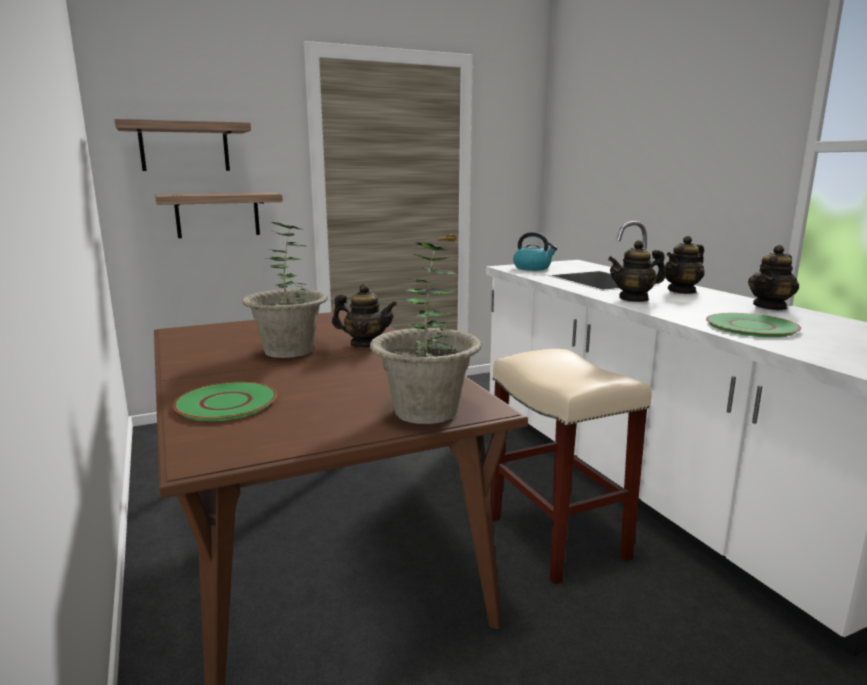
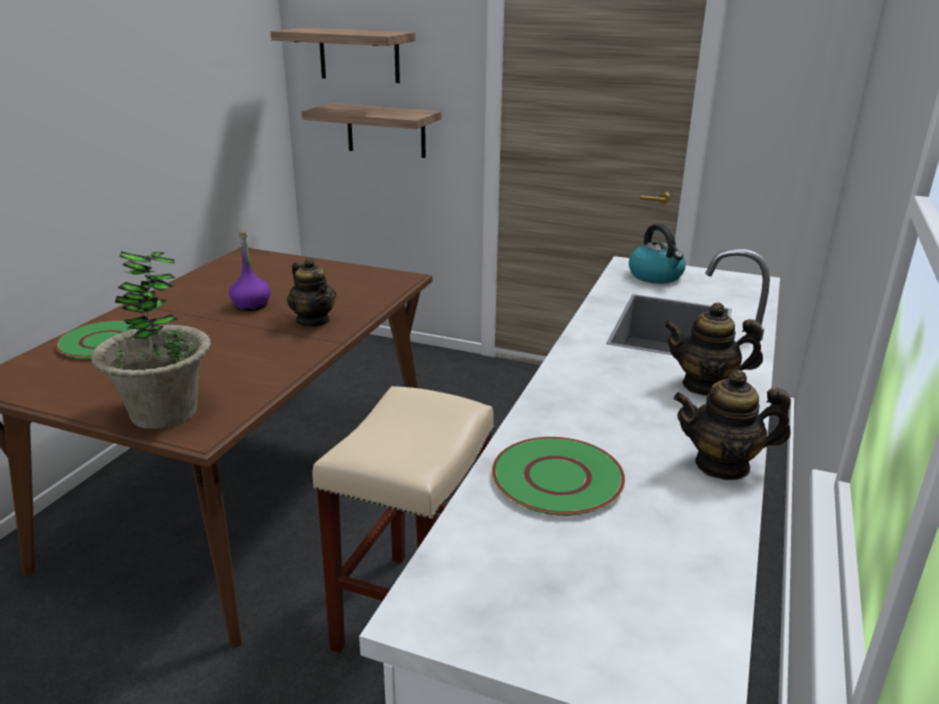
camera: 45 degrees right, 10 degrees up
(289, 351) = (251, 305): potted plant -> purple bottle
(634, 298) = (591, 372): teapot -> none

